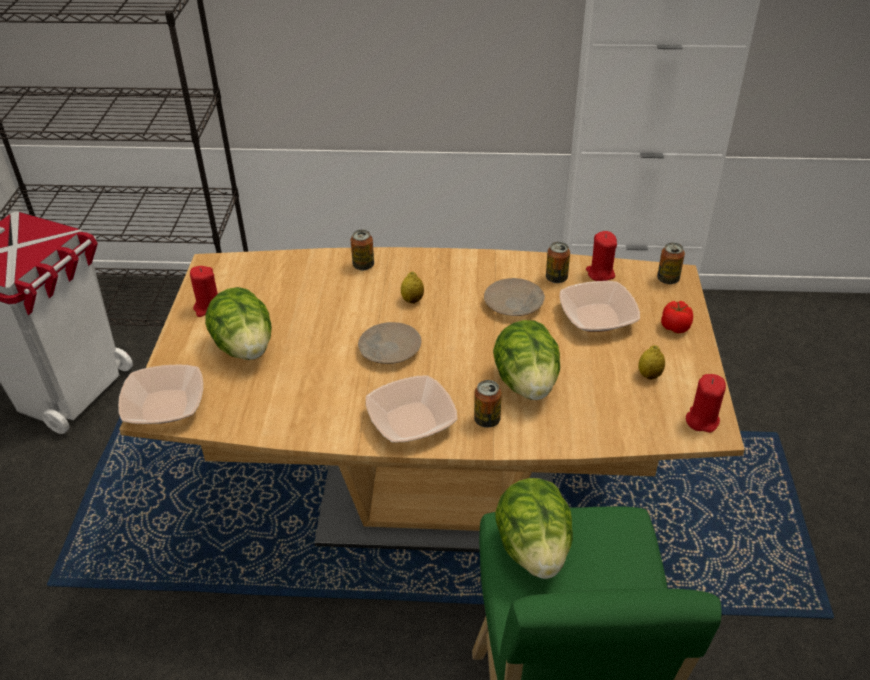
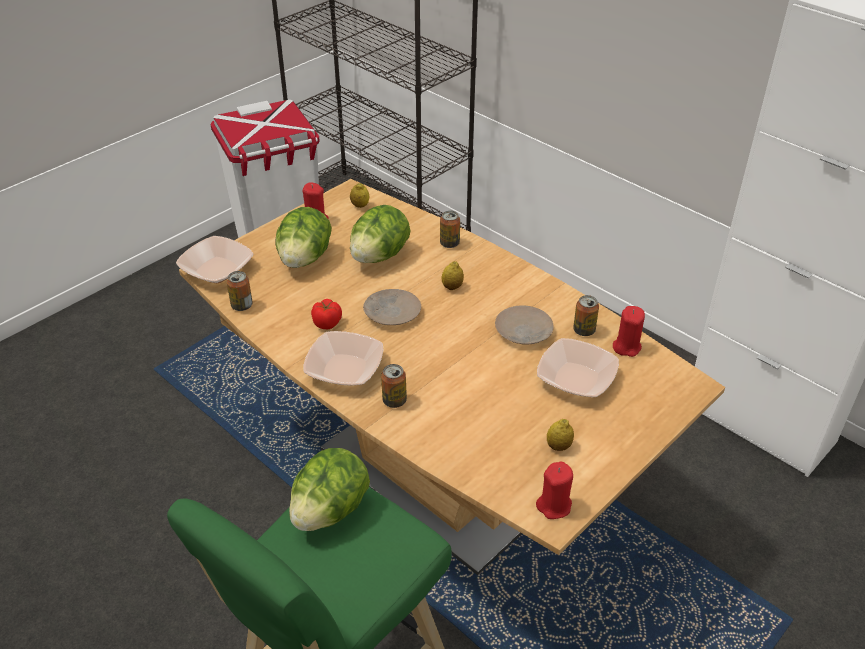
camera: 40 degrees right, 0 degrees up
(237, 273) = (360, 205): none -> lemon
(526, 383) = (456, 393): lettuce -> lettuce (379, 256)
(668, 279) = (681, 384): can -> can (242, 305)
(675, 326) = (634, 424): tomato -> tomato (327, 323)

